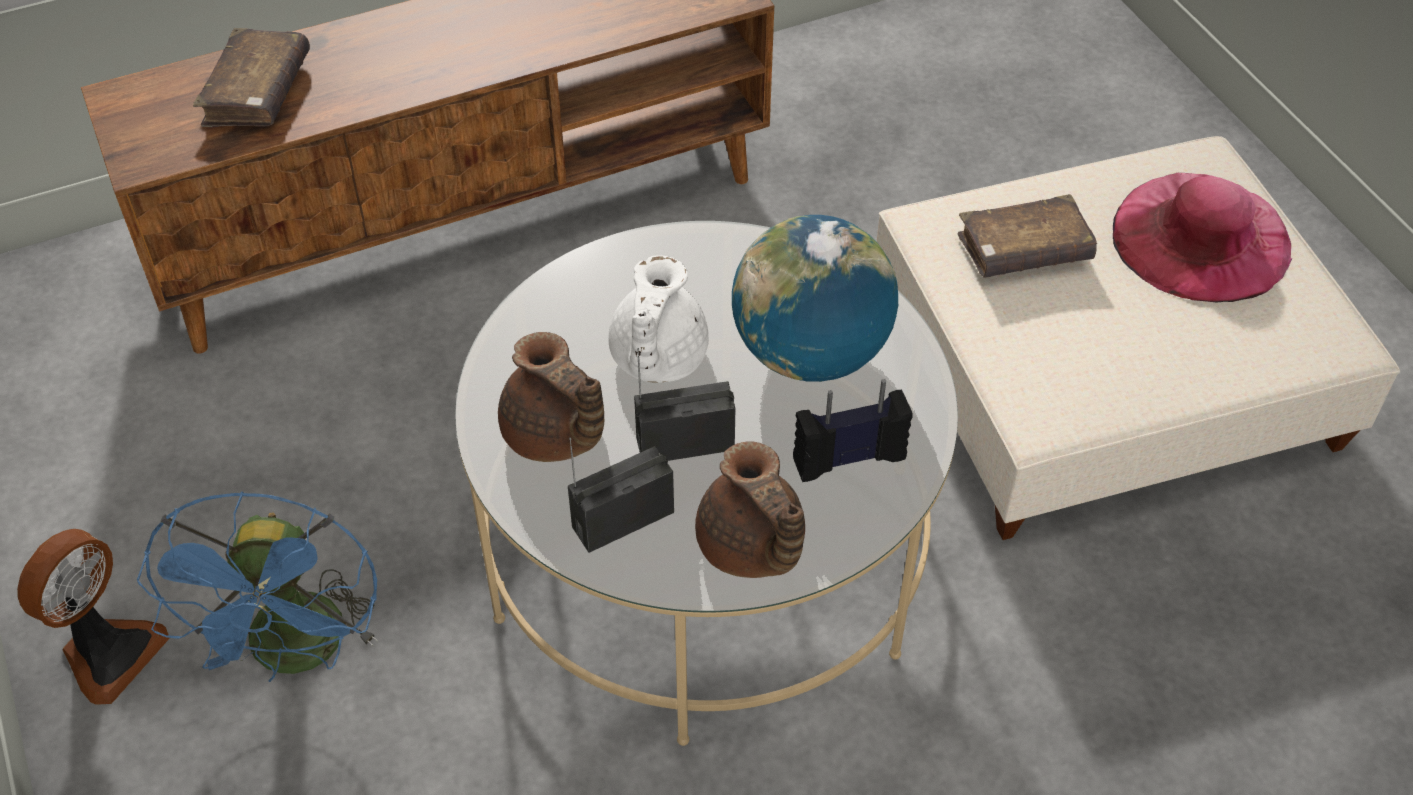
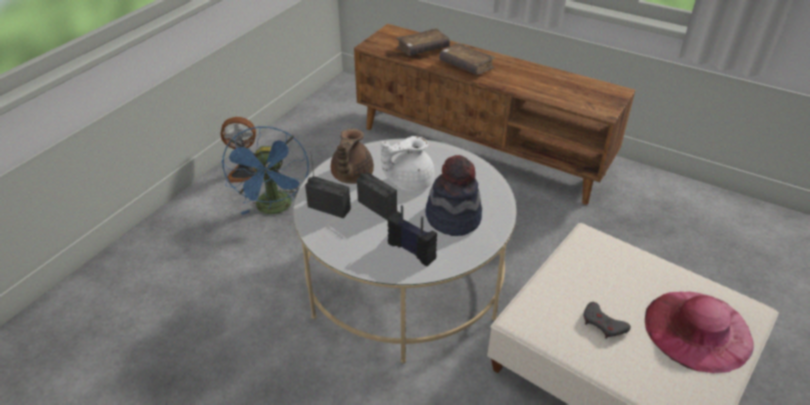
camera: 55 degrees right, 10 degrees down
(298, 654) = (275, 209): blue fan -> blue fan turned 60 degrees counterclockwise
(752, 548) = (344, 244): brown teapot -> none
(810, 354) = (453, 218): globe -> hat
(1024, 250) = (610, 272): brown book -> brown book (466, 65)
(1119, 329) = (603, 324): none -> grey game controller

